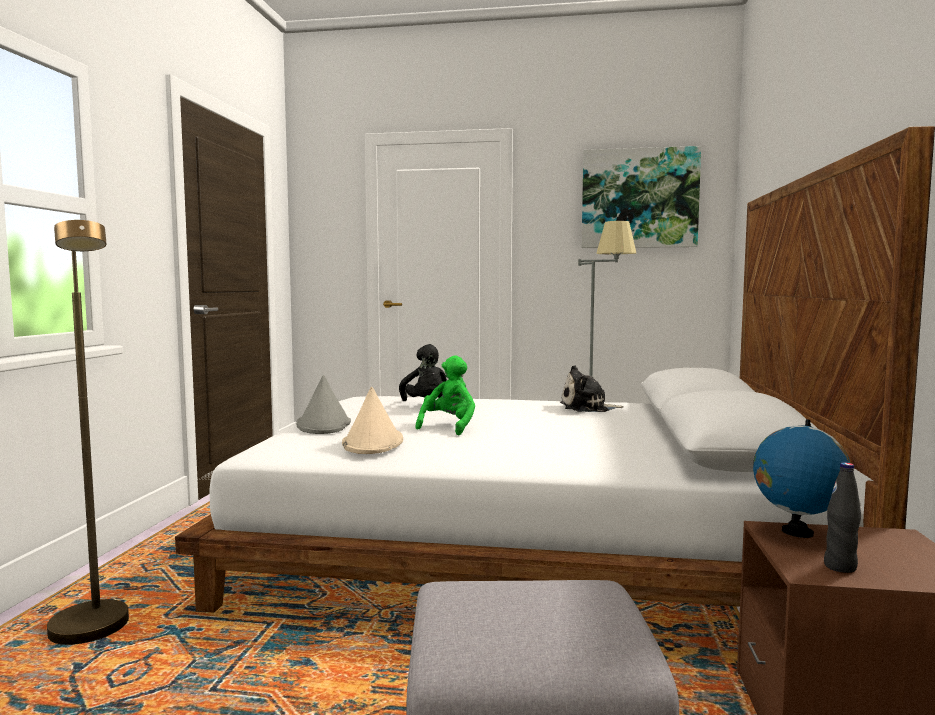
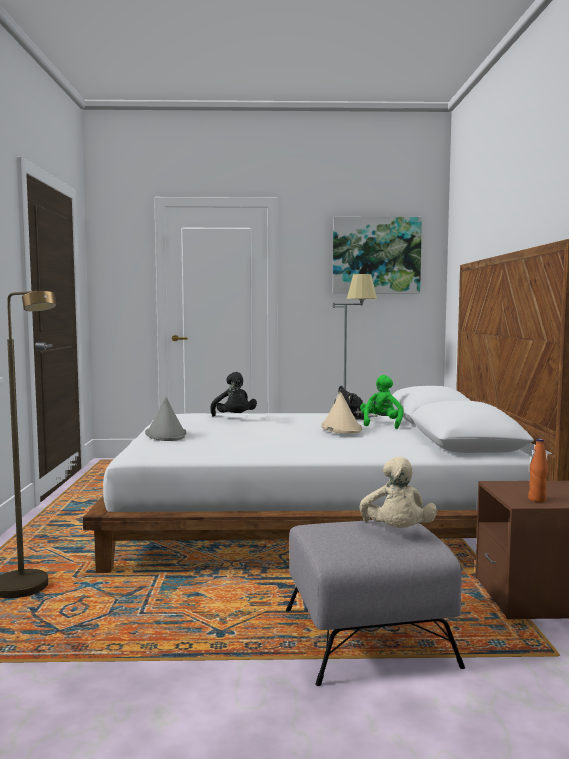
camera: 10 degrees left, 0 degrees up
(372, 443) = (216, 445): beige hat -> beige hat (340, 428)
(449, 427) = (260, 433): green plush toy -> green plush toy (381, 424)
(578, 614) = (397, 532): none -> beige plush toy
(796, 532) = (510, 485): globe -> none
(840, 567) = (537, 499): black bottle -> orange bottle

